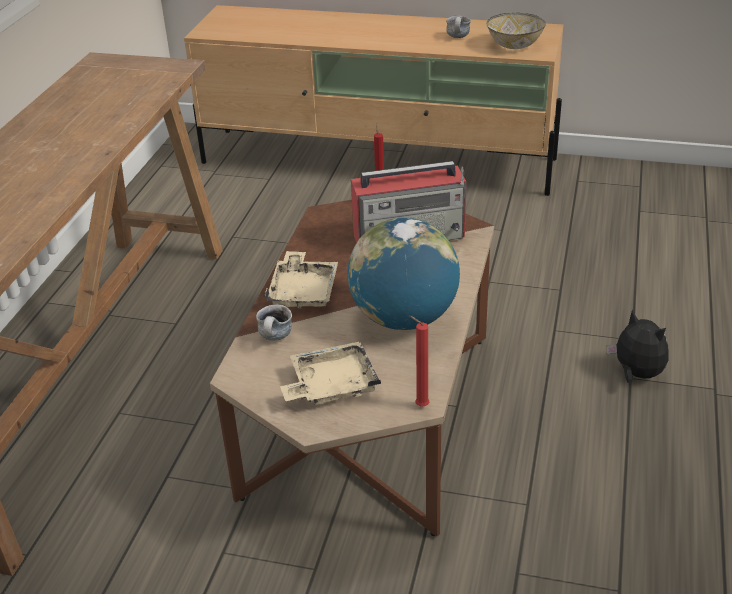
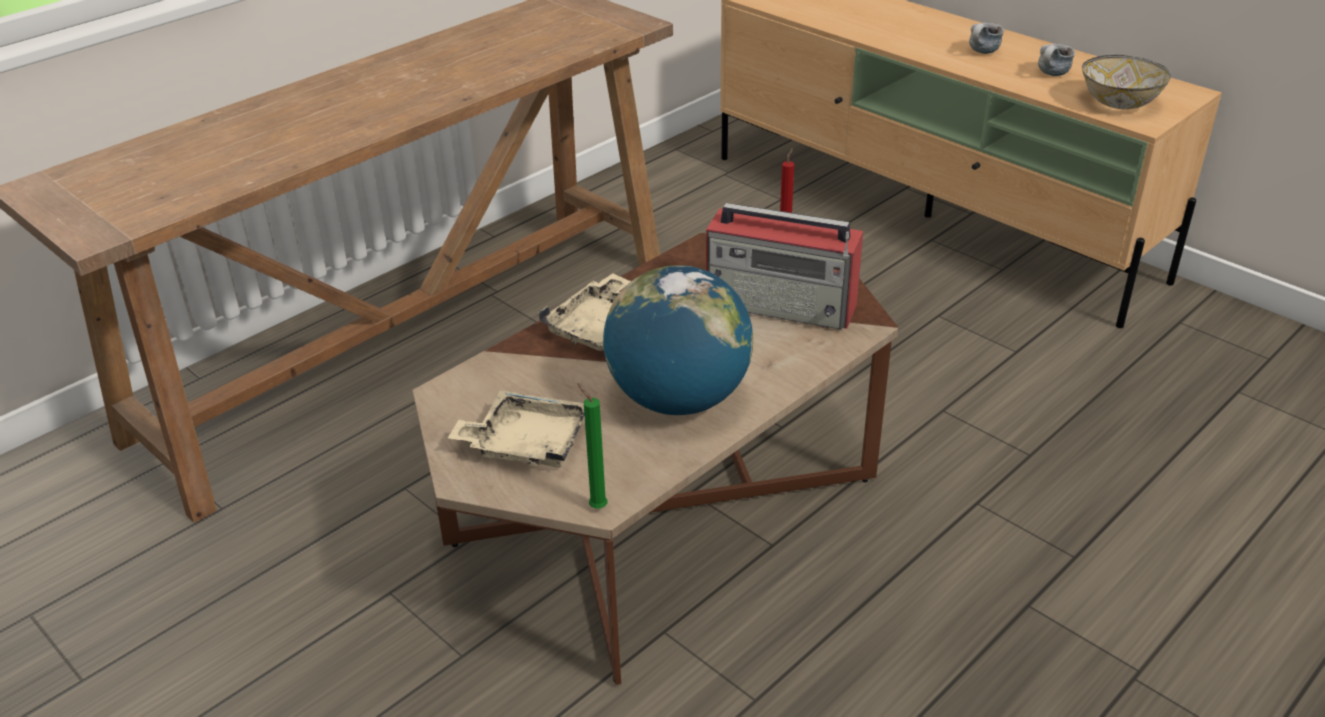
camera: 30 degrees right, 0 degrees up
(276, 338) = (521, 368): mug -> mug (982, 53)
(419, 406) = (596, 506): red candle -> green candle
(636, 374) = (1040, 604): plush toy -> none

